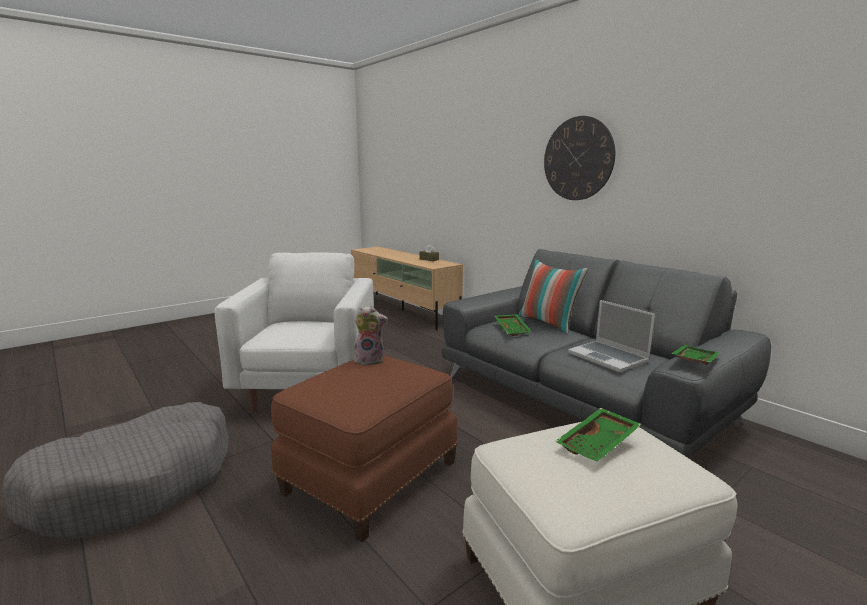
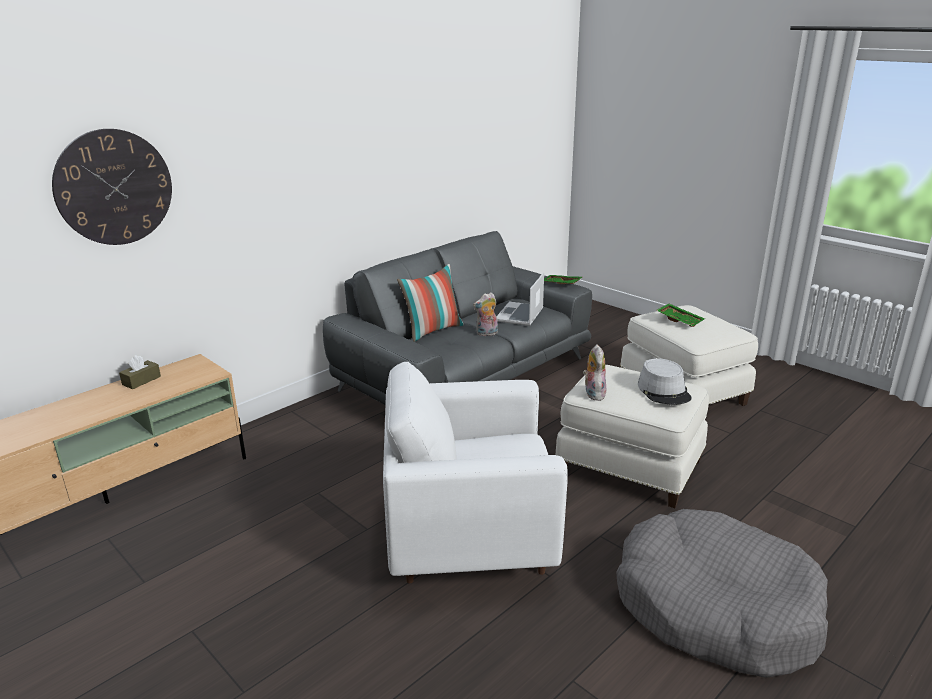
camera: 95 degrees left, 10 degrees up
(348, 389) = (664, 391): none -> grey hat
(369, 476) = (628, 467): brown ottoman -> white ottoman
(512, 329) = (456, 346): green tray -> none
(549, 342) = (487, 334): none -> plush toy
(578, 159) = (347, 163): wall clock -> wall clock (114, 187)
(609, 357) = (520, 315): laptop -> laptop turned 150 degrees clockwise

